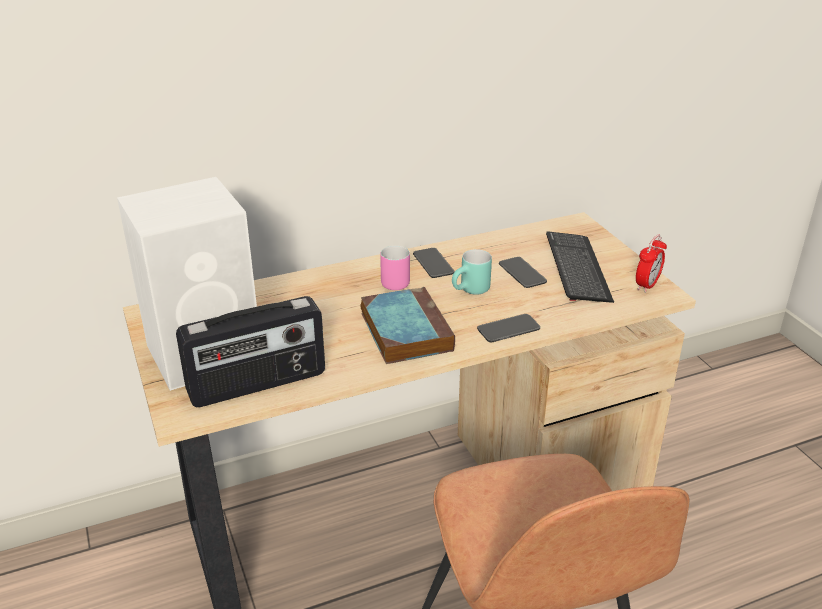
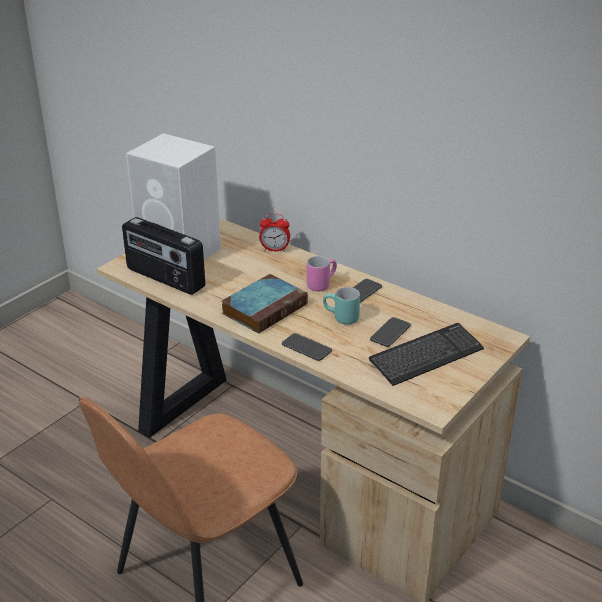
camera: 60 degrees right, 0 degrees up
(647, 285) = (438, 396): alarm clock -> alarm clock (275, 249)

